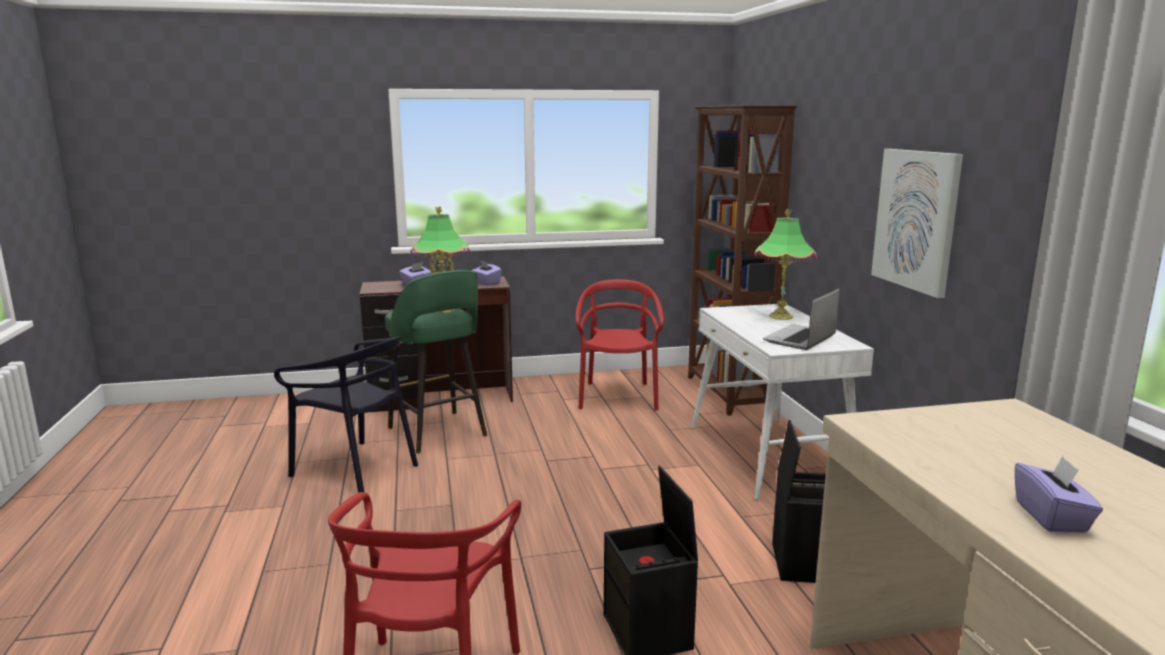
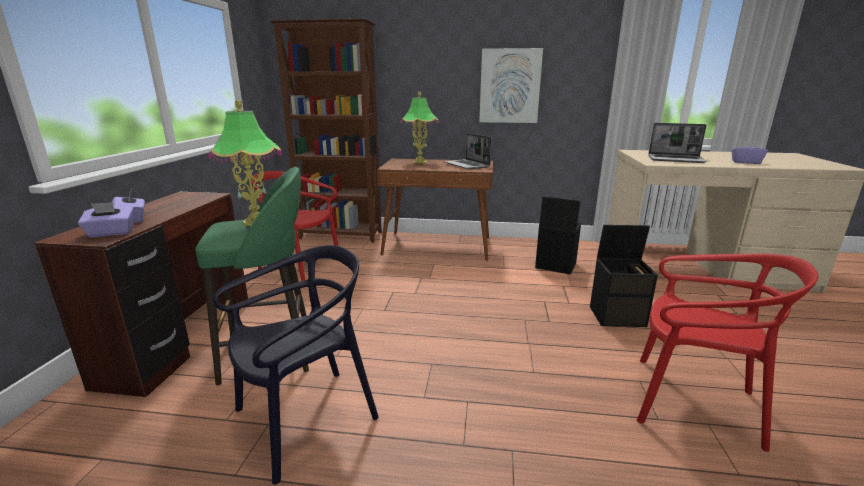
camera: 70 degrees left, 5 degrees up
(486, 283) = (196, 197): purple tissue box -> purple tissue box (111, 233)
(769, 456) = (438, 246): white desk -> brown desk
(949, 442) = (676, 159): none -> laptop

